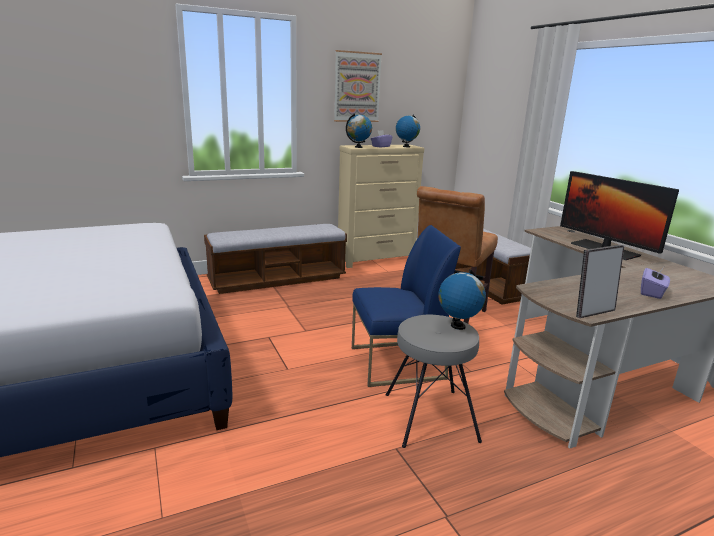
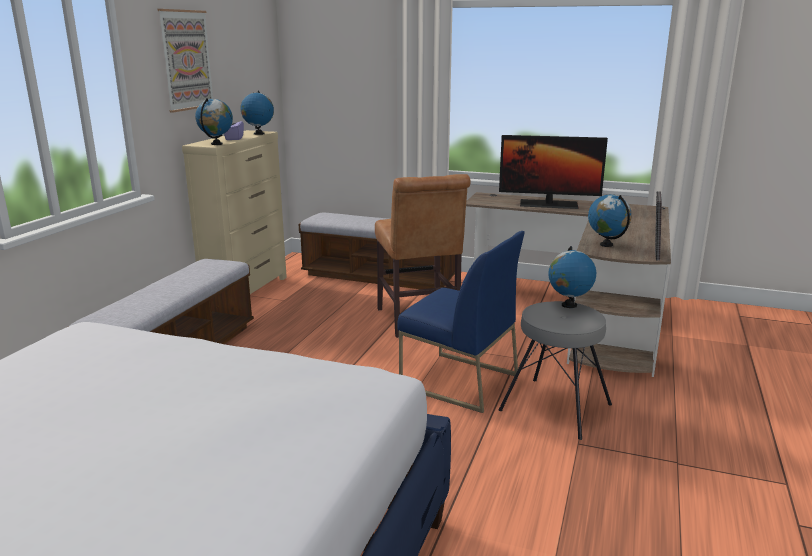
camera: 45 degrees left, 0 degrees up
(396, 363) = (458, 381): blue chair -> blue chair turned 90 degrees clockwise
(563, 290) = (606, 245): none -> globe
(652, 292) = (643, 228): purple tissue box -> none

